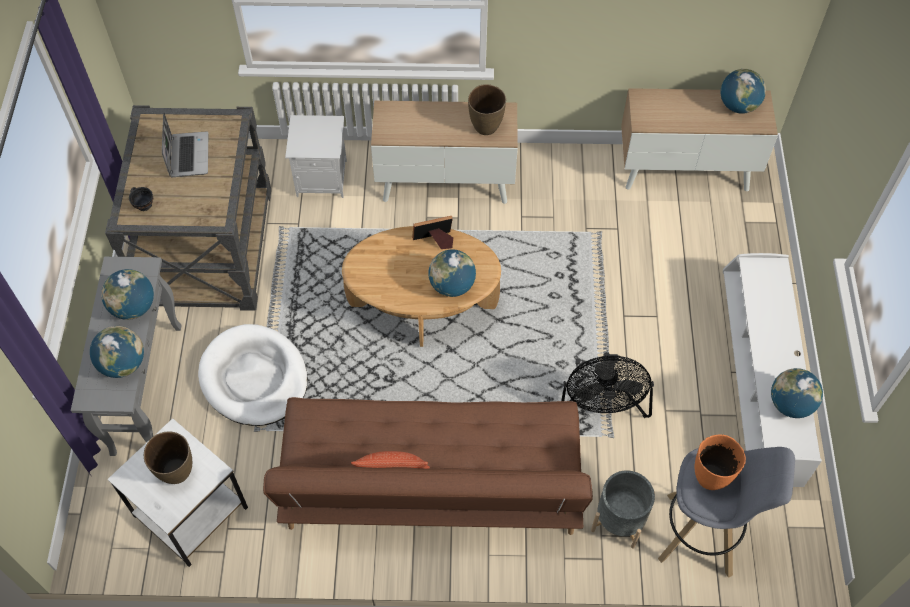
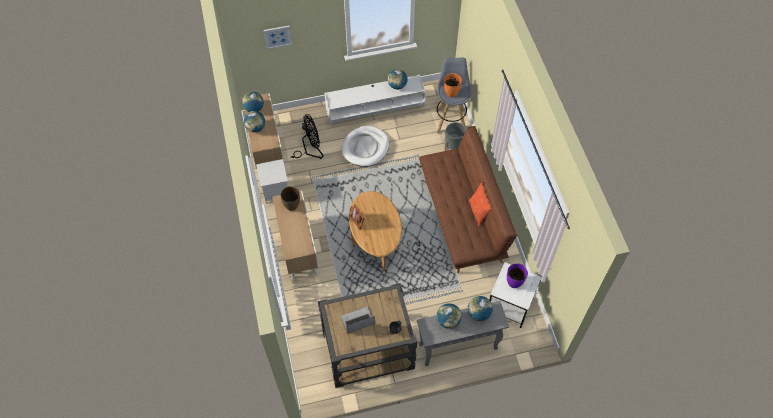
camera: 105 degrees left, 0 degrees up
(177, 472) = (514, 282): brown vase -> purple vase
(254, 378) = (436, 300): white dog bed -> white dog bed (365, 148)
(323, 177) = (308, 306): grey nightstand -> grey nightstand (275, 190)
(452, 286) = (381, 207): globe -> globe (256, 128)
(598, 401) = (402, 162): black fan -> black fan (309, 146)
(851, 72) = (277, 36): none -> picture

